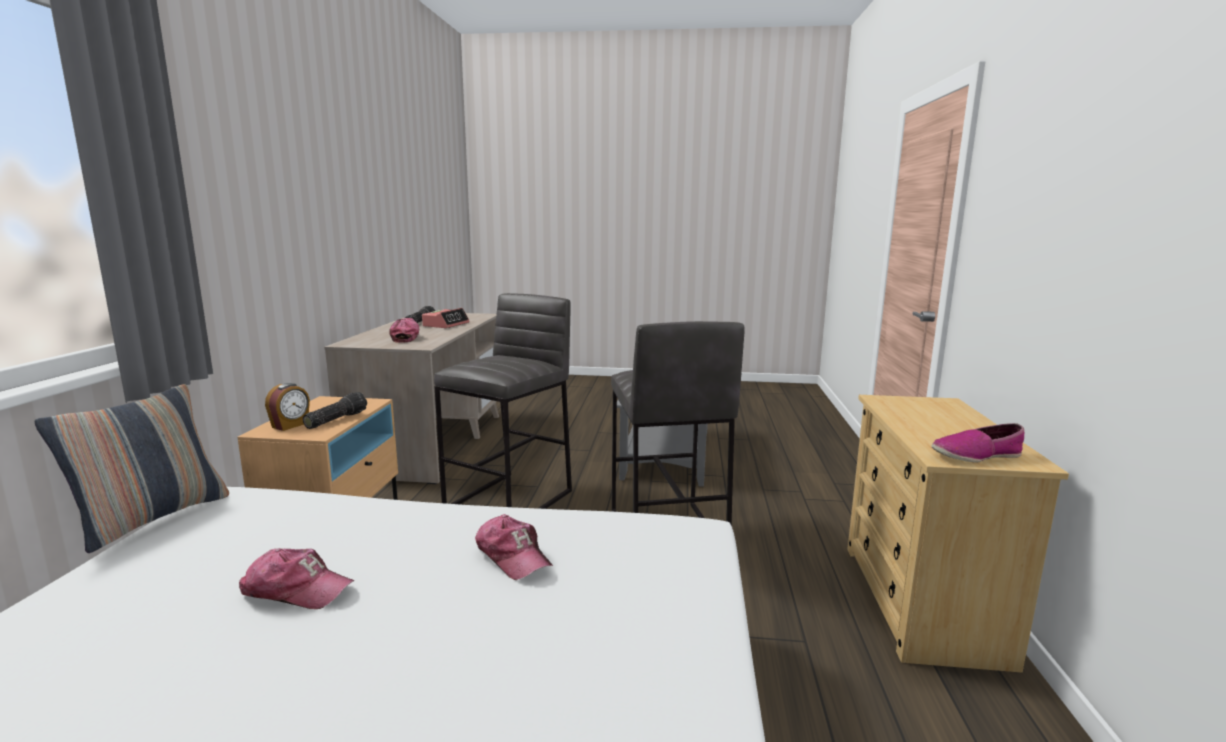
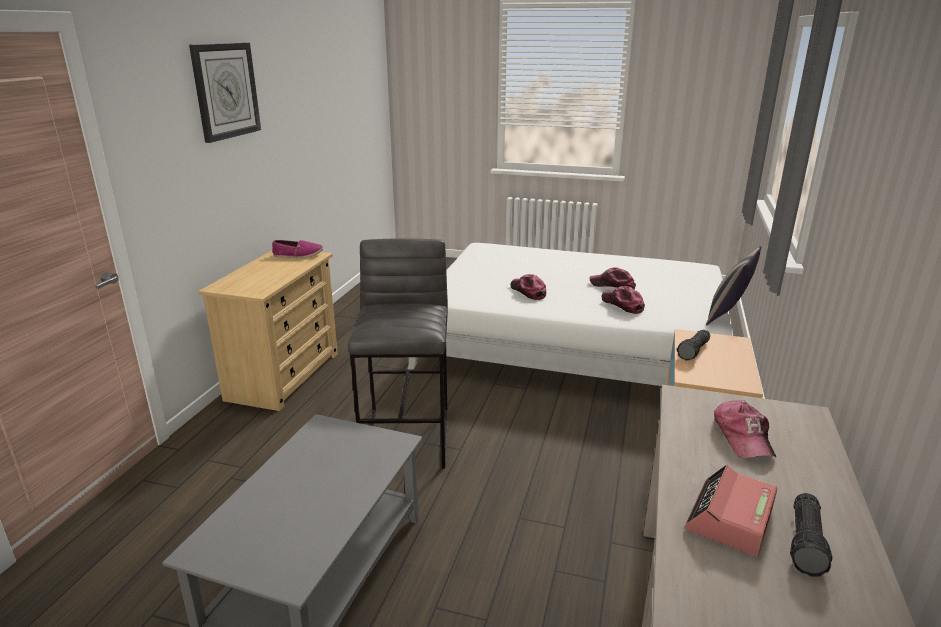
camera: 170 degrees left, 10 degrees up
(291, 425) = (724, 346): alarm clock -> none
(333, 525) = (622, 304): none -> cap
(511, 500) = (547, 495): grey stool -> none
(1106, 129) = (225, 91): none -> wall clock

